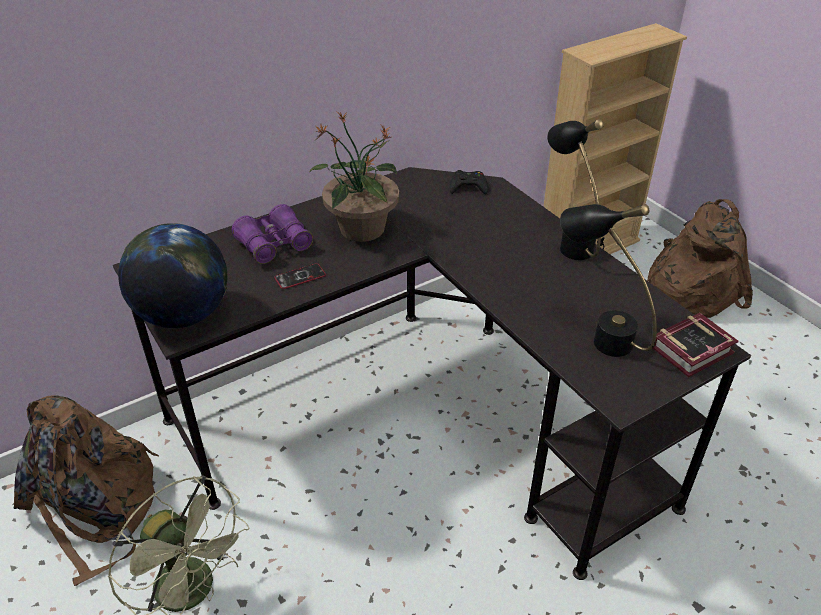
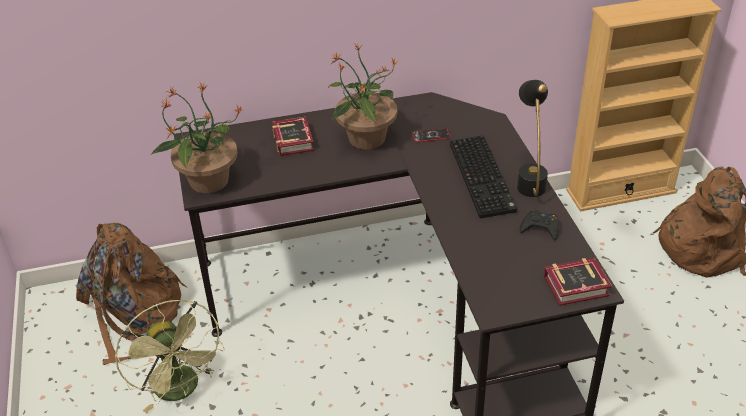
camera: 20 degrees right, 0 degrees up
(184, 315) = (207, 181): globe -> potted plant
(274, 244) = (294, 139): purple binoculars -> book
(300, 277) = (302, 168): phone -> phone (431, 136)
(468, 187) = (471, 117): black game controller -> black game controller (540, 228)
(519, 248) = (484, 177): none -> keyboard
(597, 333) = (507, 257): black table lamp -> none

